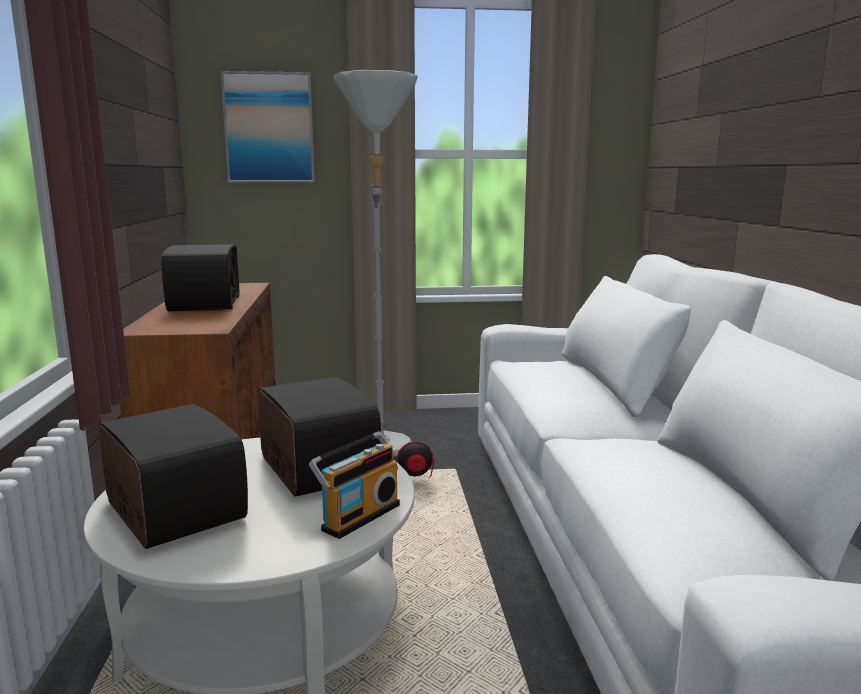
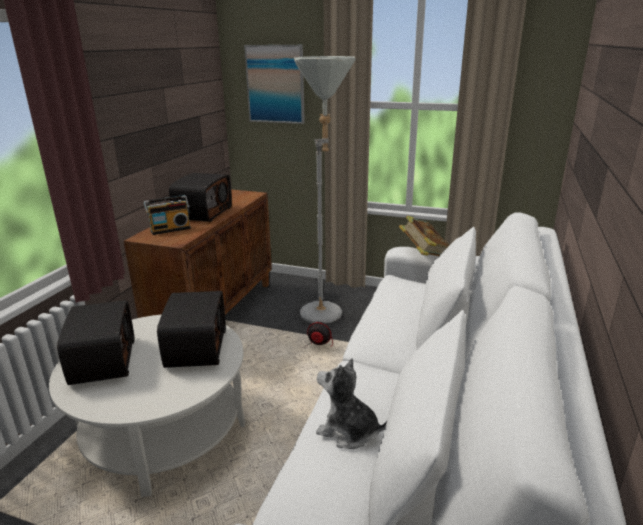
camera: 25 degrees right, 10 degrees up
(358, 516) = (181, 392): radio -> radio (170, 229)
(532, 328) = (423, 254): none -> book
(668, 485) = (348, 431): none -> plush toy

